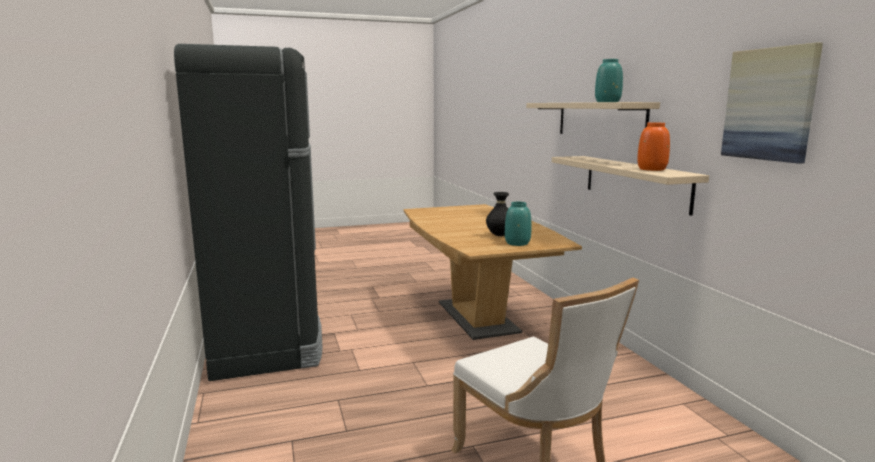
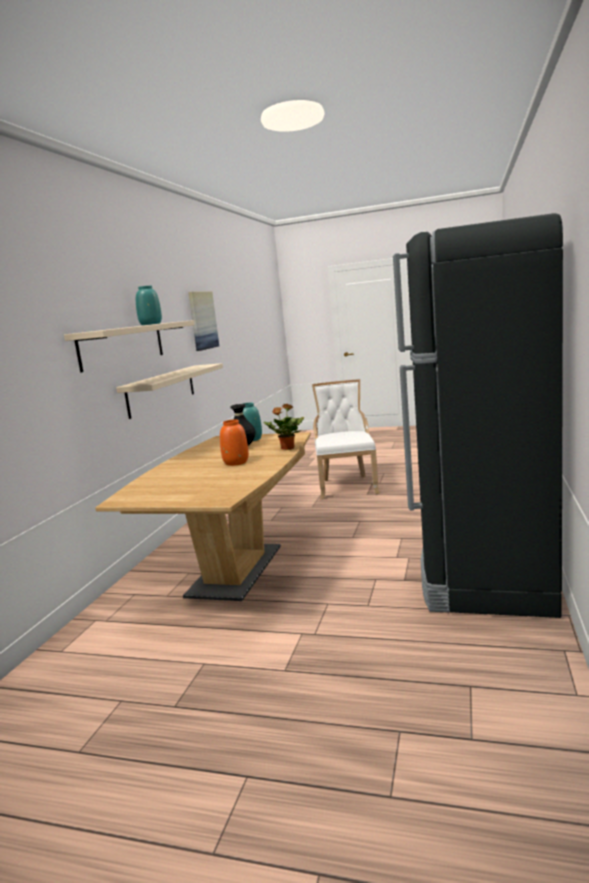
camera: 145 degrees left, 0 degrees up
(449, 237) = (287, 448): none -> potted plant
(652, 169) = (191, 368): orange vase -> orange vase (236, 462)

